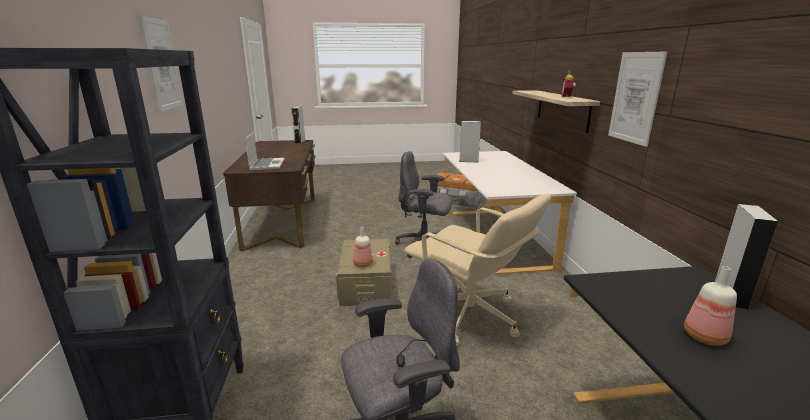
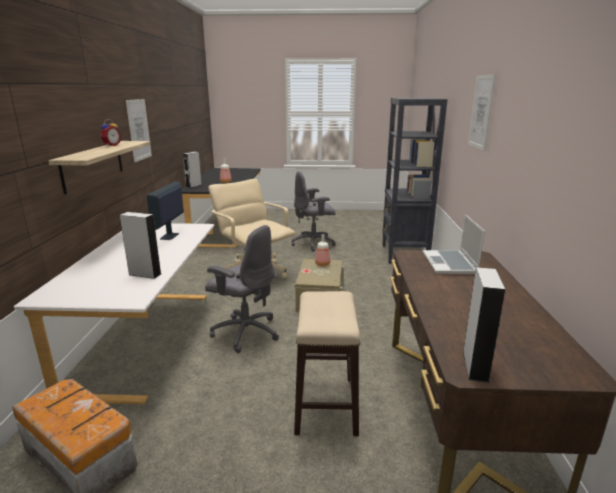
camera: 170 degrees left, 0 degrees up
(355, 219) = (325, 404): none -> stool
(504, 181) = (169, 236): none -> monitor

